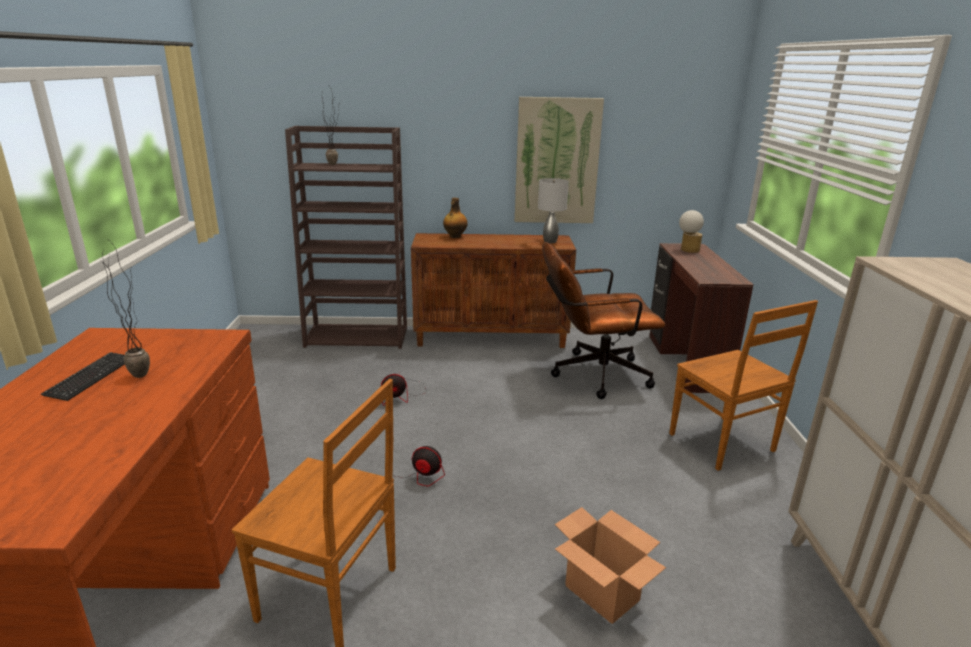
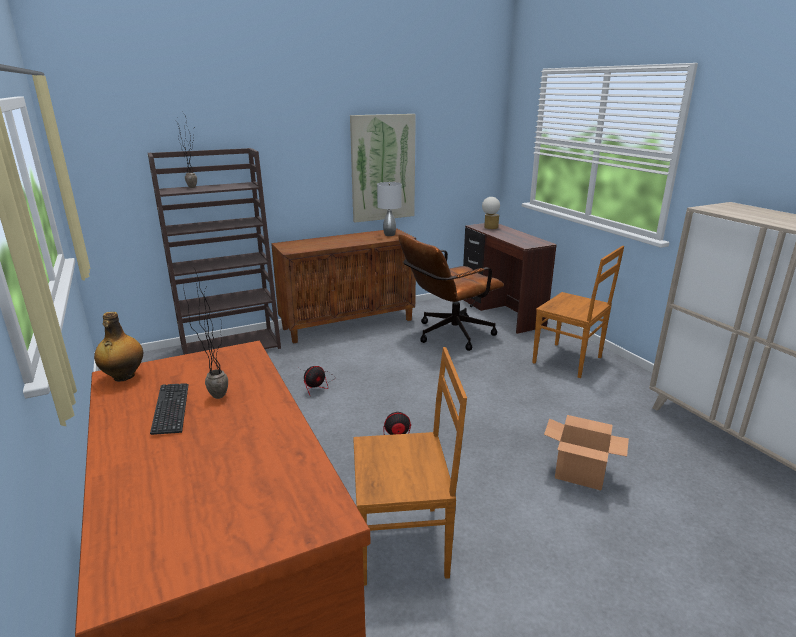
camera: 25 degrees left, 0 degrees up
(455, 236) = (309, 241): bottle -> bottle (123, 377)

